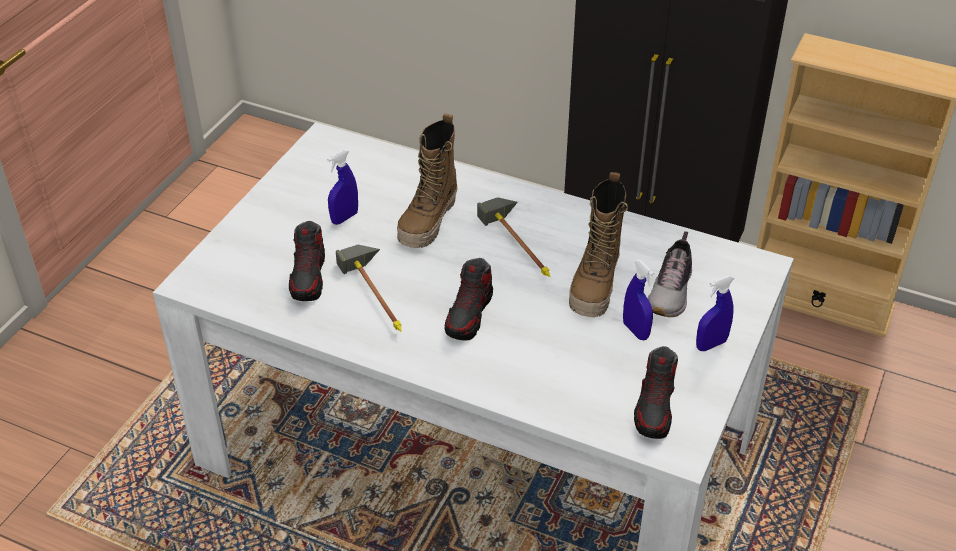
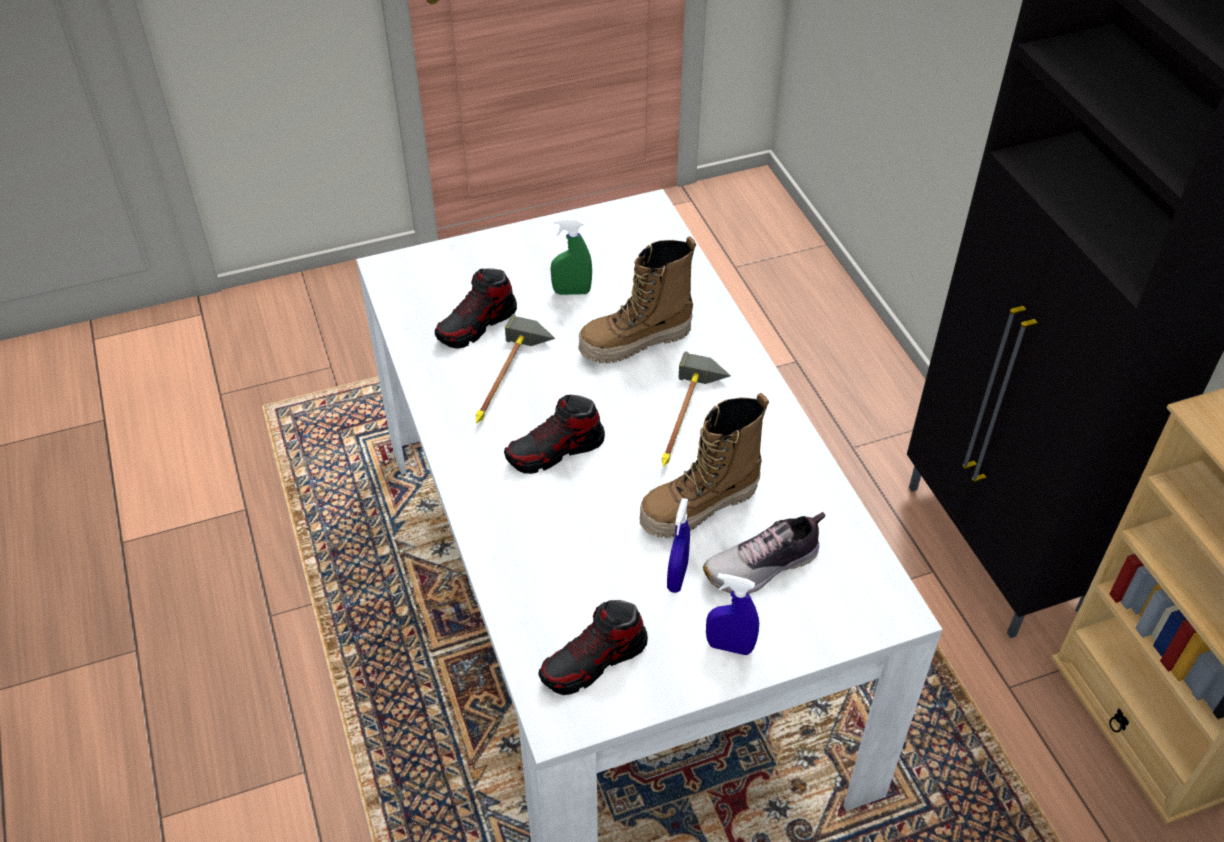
camera: 45 degrees right, 5 degrees up
(344, 218) = (572, 292): blue spray bottle -> green spray bottle

